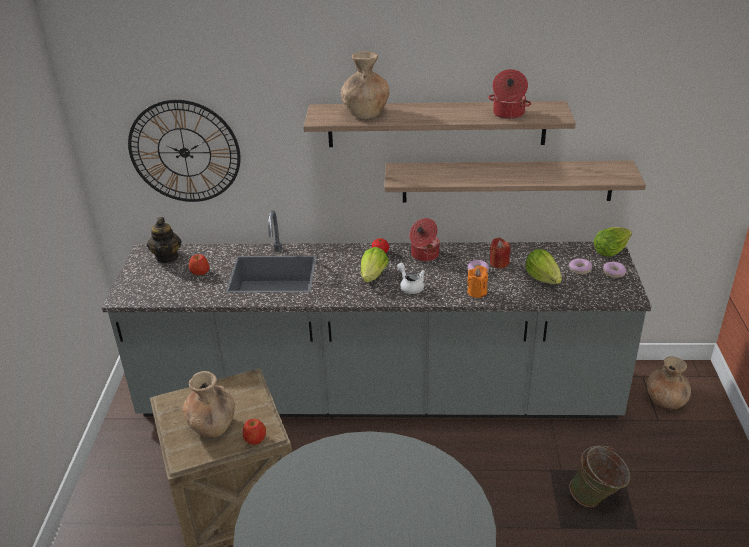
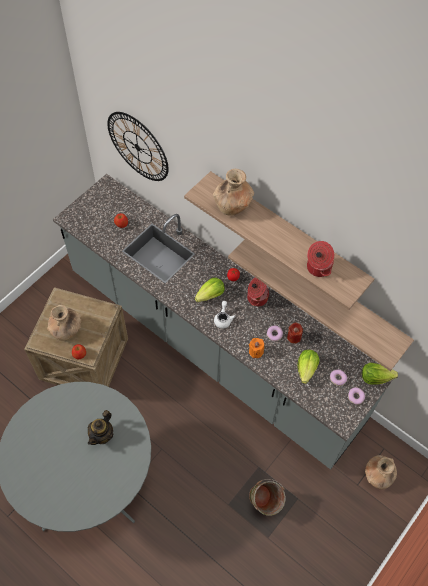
camera: 35 degrees right, 25 degrees up
(167, 257) = (114, 198): teapot -> teapot (102, 435)

